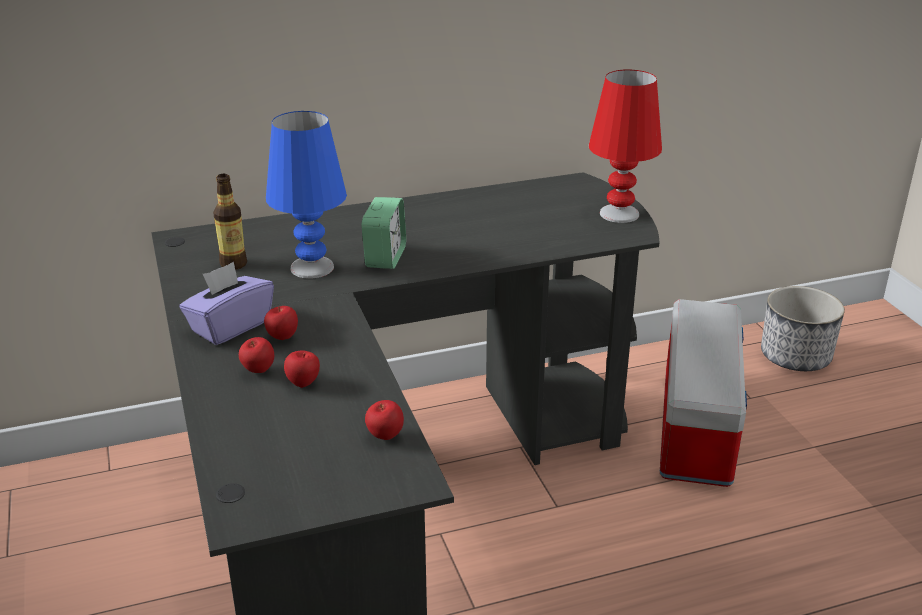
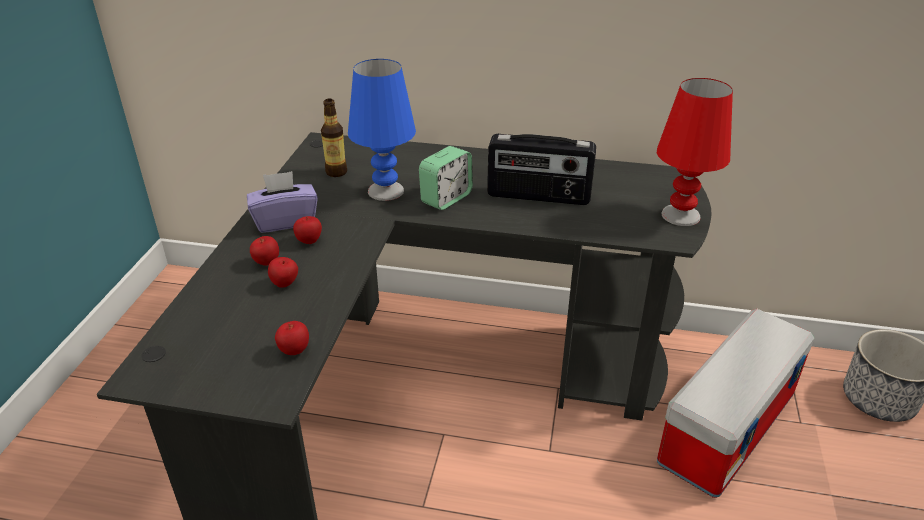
camera: 30 degrees right, 5 degrees up
(475, 231) = (538, 196): none -> radio

